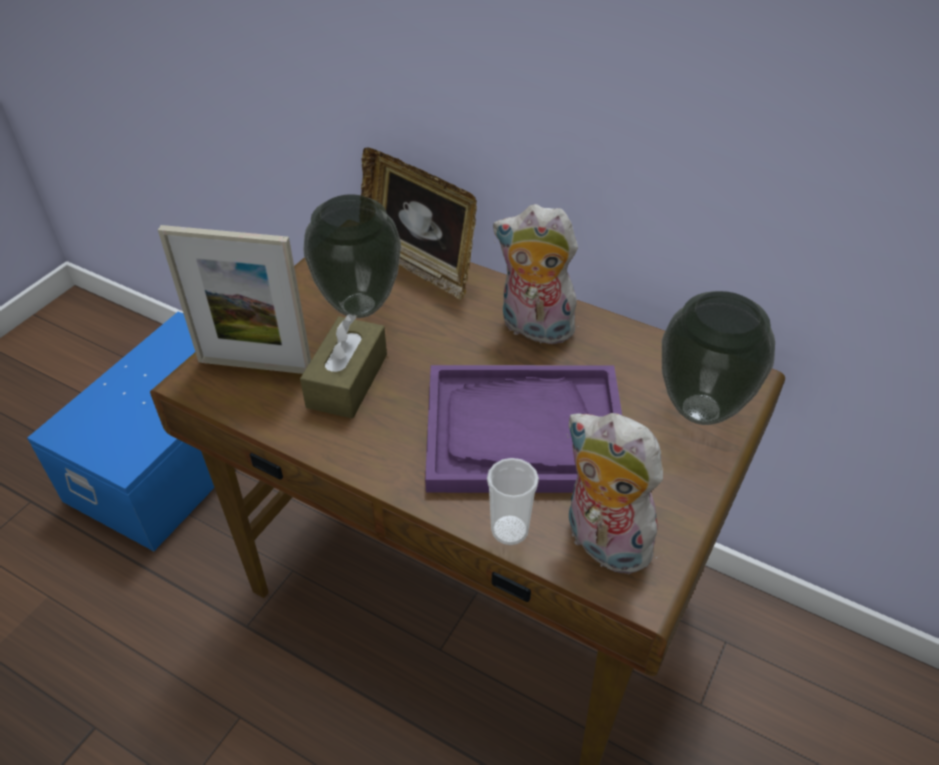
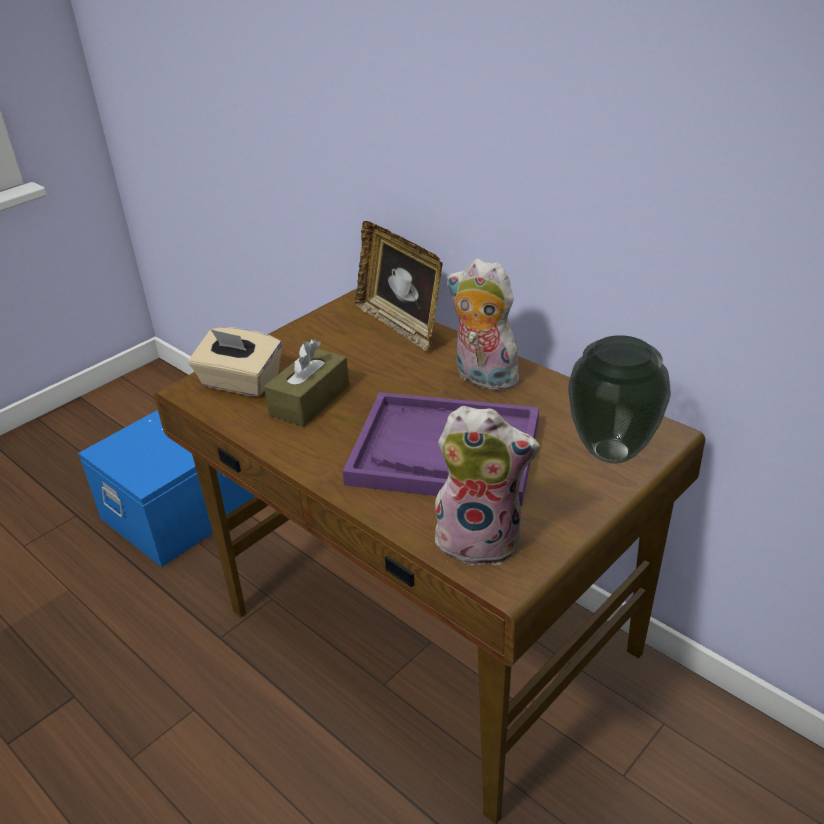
camera: 15 degrees right, 10 degrees down
(255, 365) = (240, 383): picture frame -> beige tissue box
(360, 305) = (341, 349): vase -> none
(509, 530) = (404, 520): cup -> none
(601, 542) = (481, 539): plush toy -> plush toy turned 135 degrees clockwise

